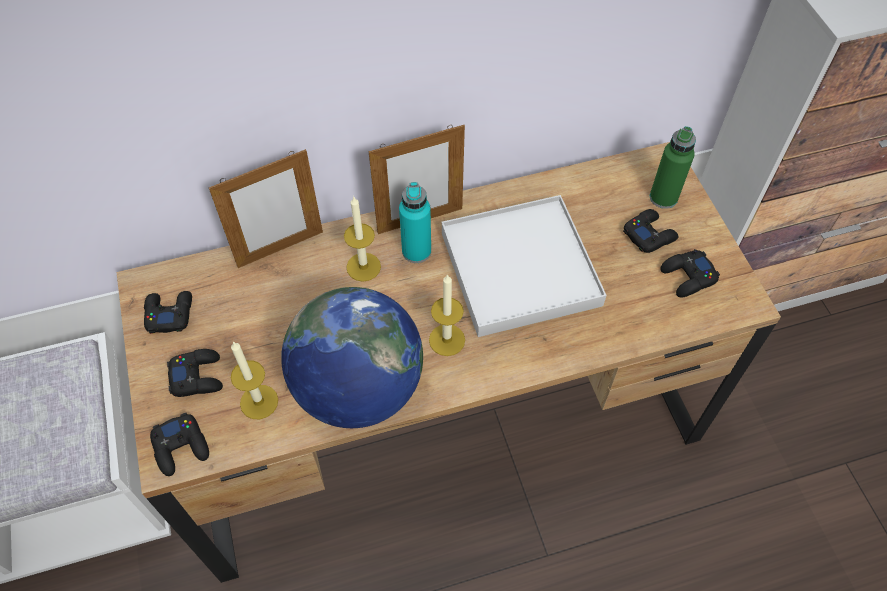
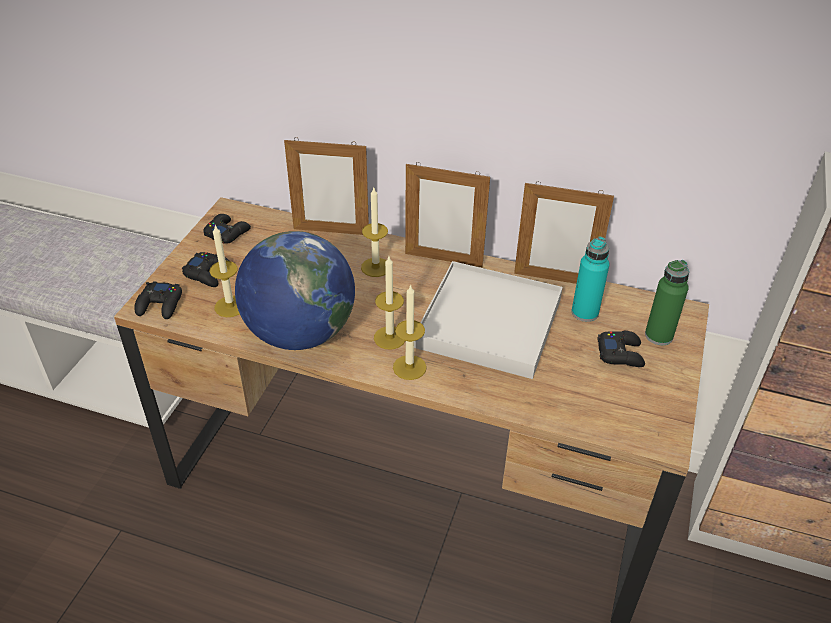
camera: 35 degrees right, 15 degrees down
(416, 251) = (422, 276): turquoise bottle -> turquoise bottle (585, 312)
(492, 361) = (409, 367): none -> candle
(535, 186) = (554, 279): none -> picture frame
(688, 277) = (626, 397): black game controller -> none

